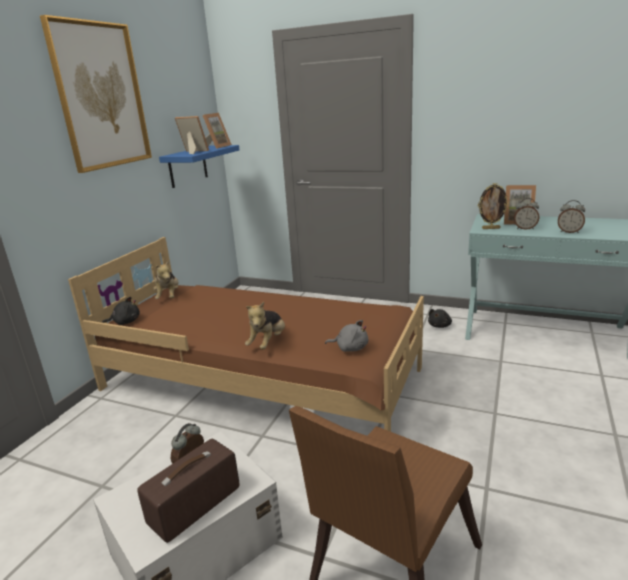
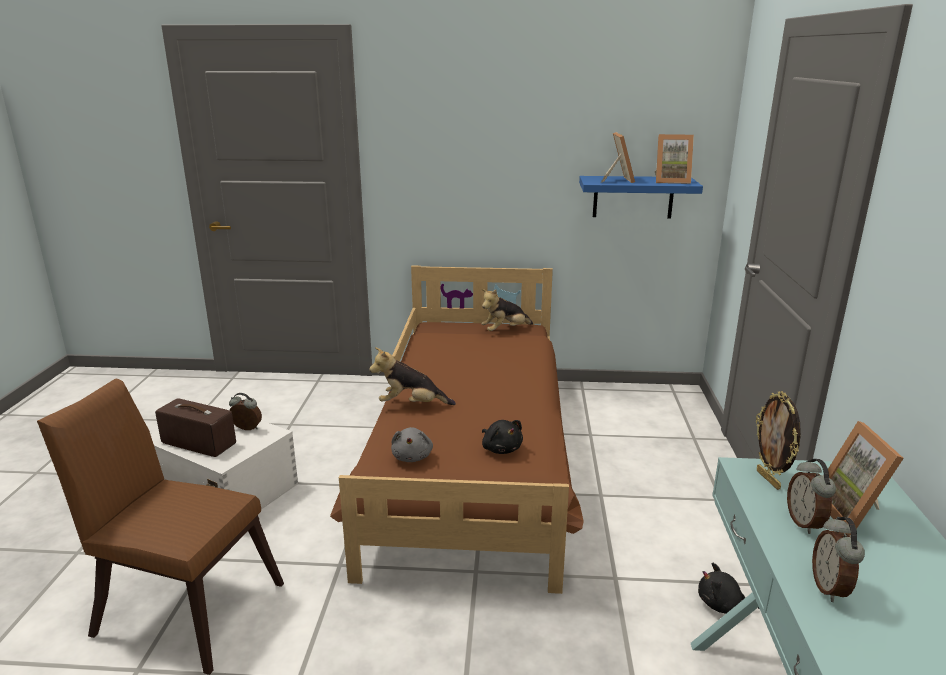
camera: 70 degrees right, 0 degrees up
(101, 96) = (508, 99): picture -> none
(125, 322) = (436, 328): black plush toy -> black plush toy (501, 448)

